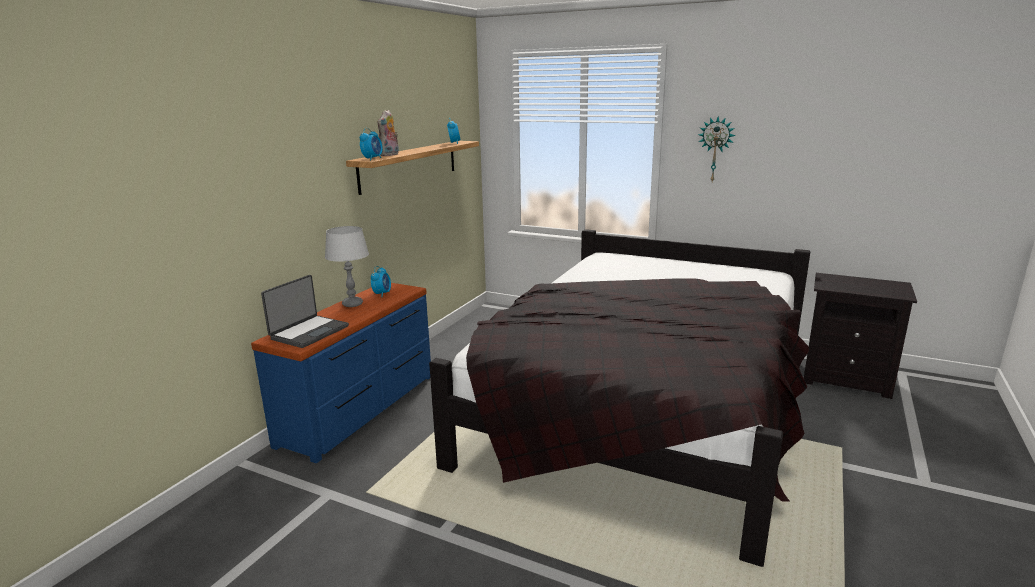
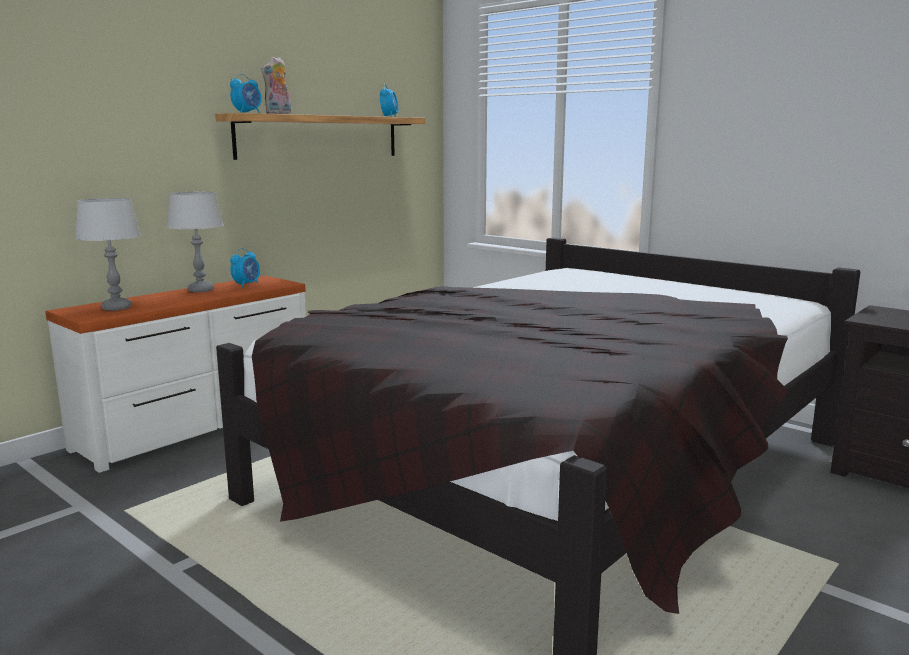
camera: 15 degrees right, 5 degrees down
(308, 332) = (117, 308): laptop -> grey table lamp
(361, 409) = (199, 426): blue dresser -> white dresser
(715, 149) = (730, 123): wall clock -> none

